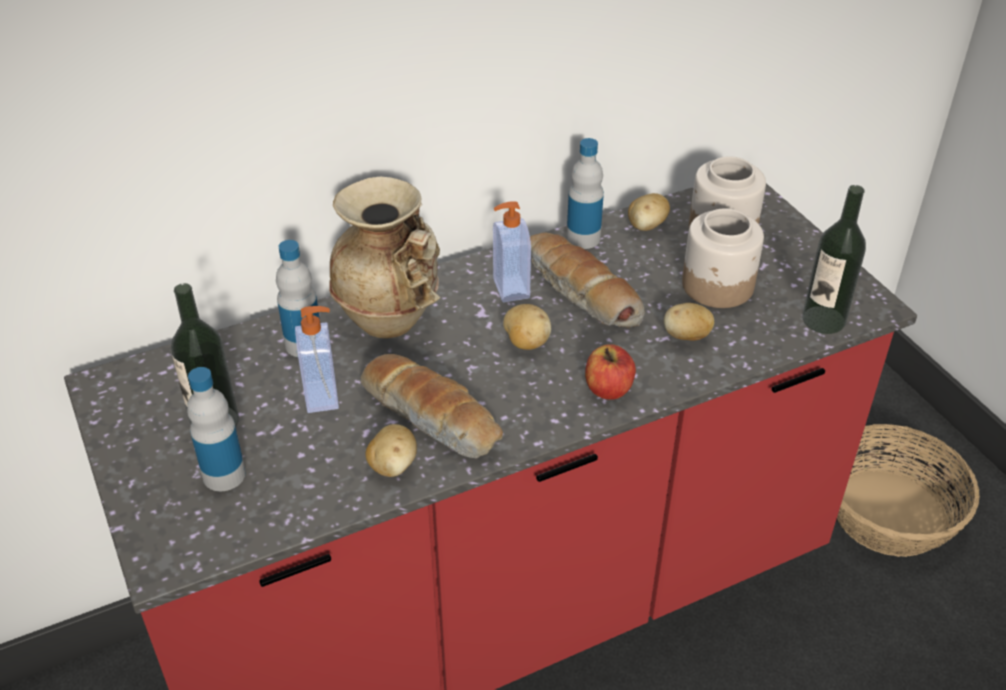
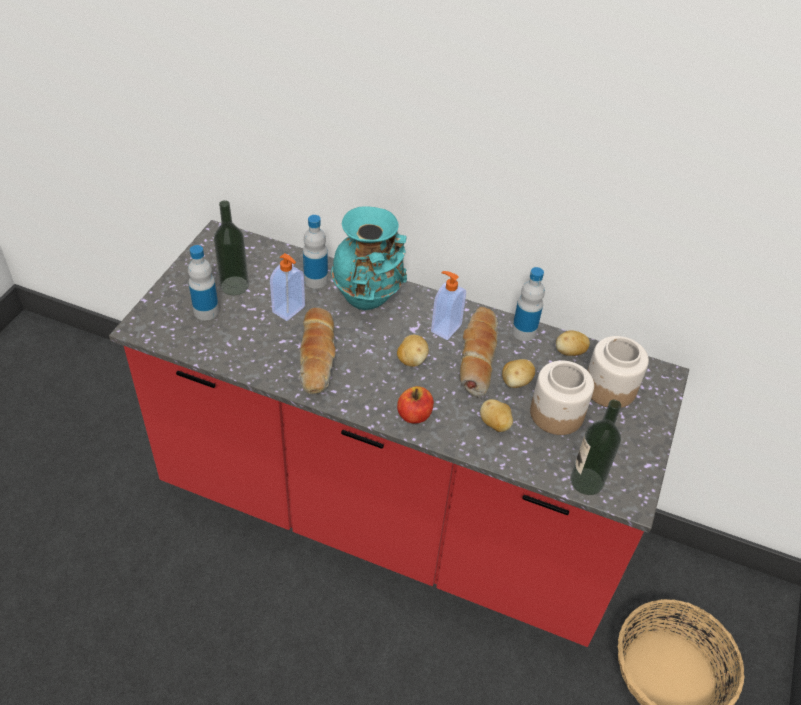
camera: 45 degrees right, 5 degrees up
(392, 318) = (369, 298): beige vase -> turquoise vase
(393, 465) = (271, 365): potato -> potato (516, 382)

